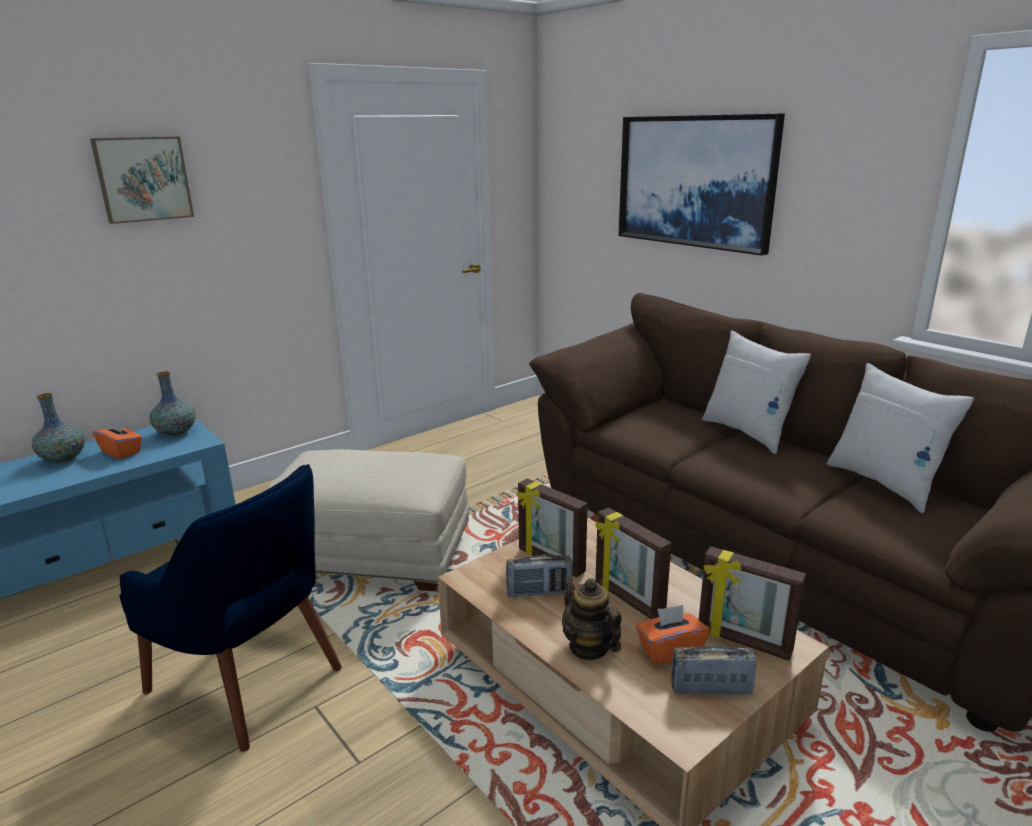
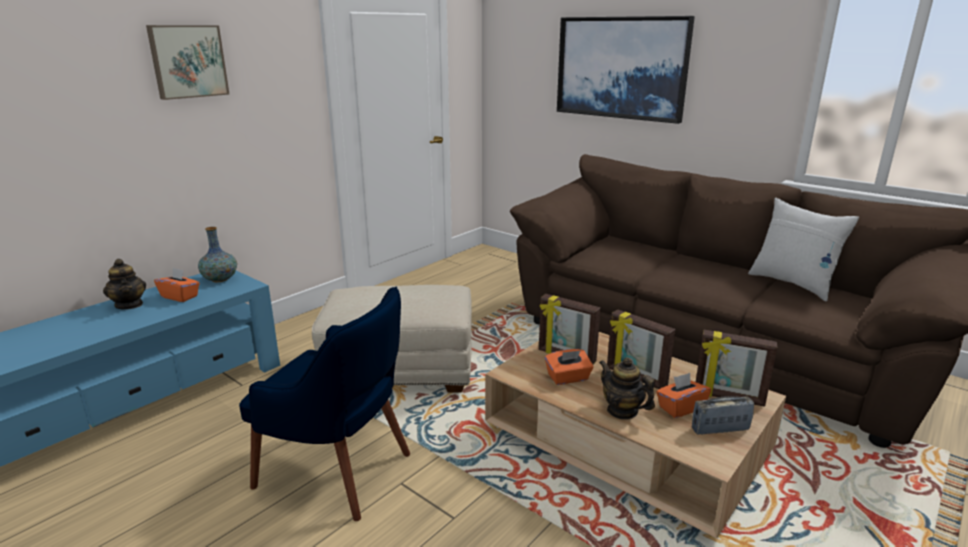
camera: 10 degrees left, 0 degrees up
(63, 459) = (129, 305): vase -> teapot
(539, 592) = (568, 378): radio -> orange tissue box
(747, 433) = (682, 256): grey pillow -> none

